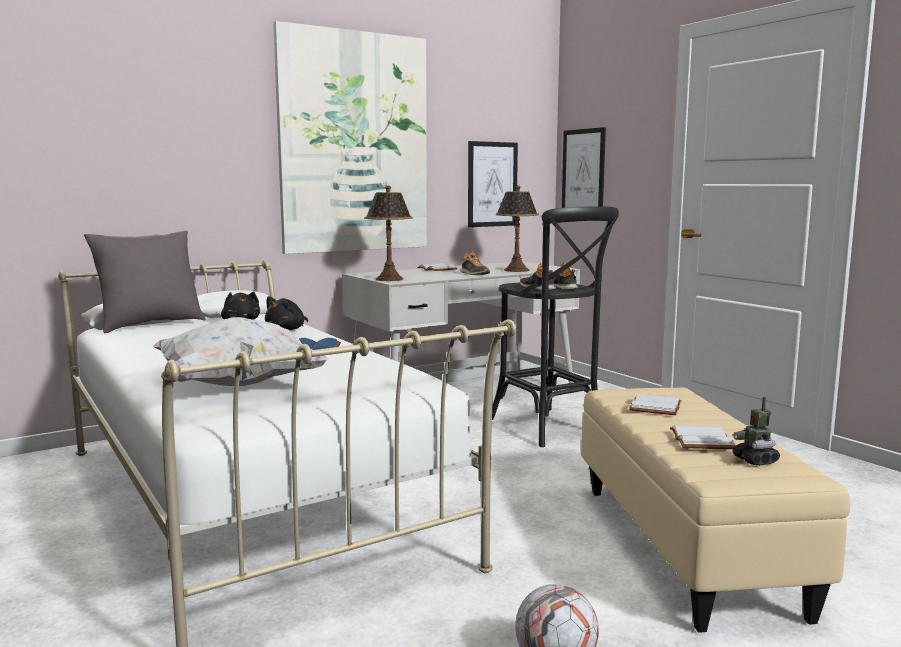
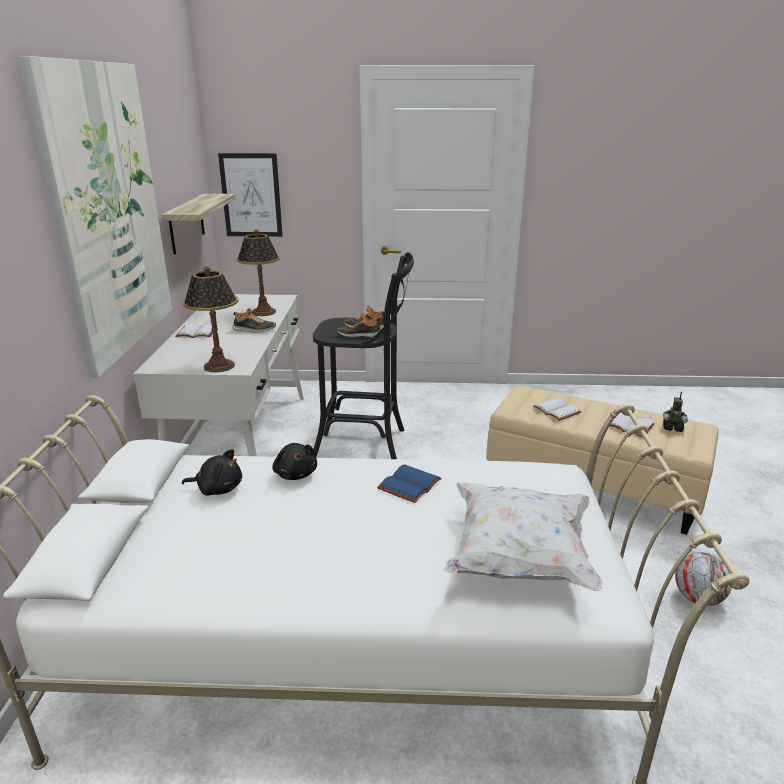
camera: 55 degrees left, 15 degrees up
(150, 325) = (134, 551): grey pillow -> none
(492, 184) = (186, 223): picture -> shelf

